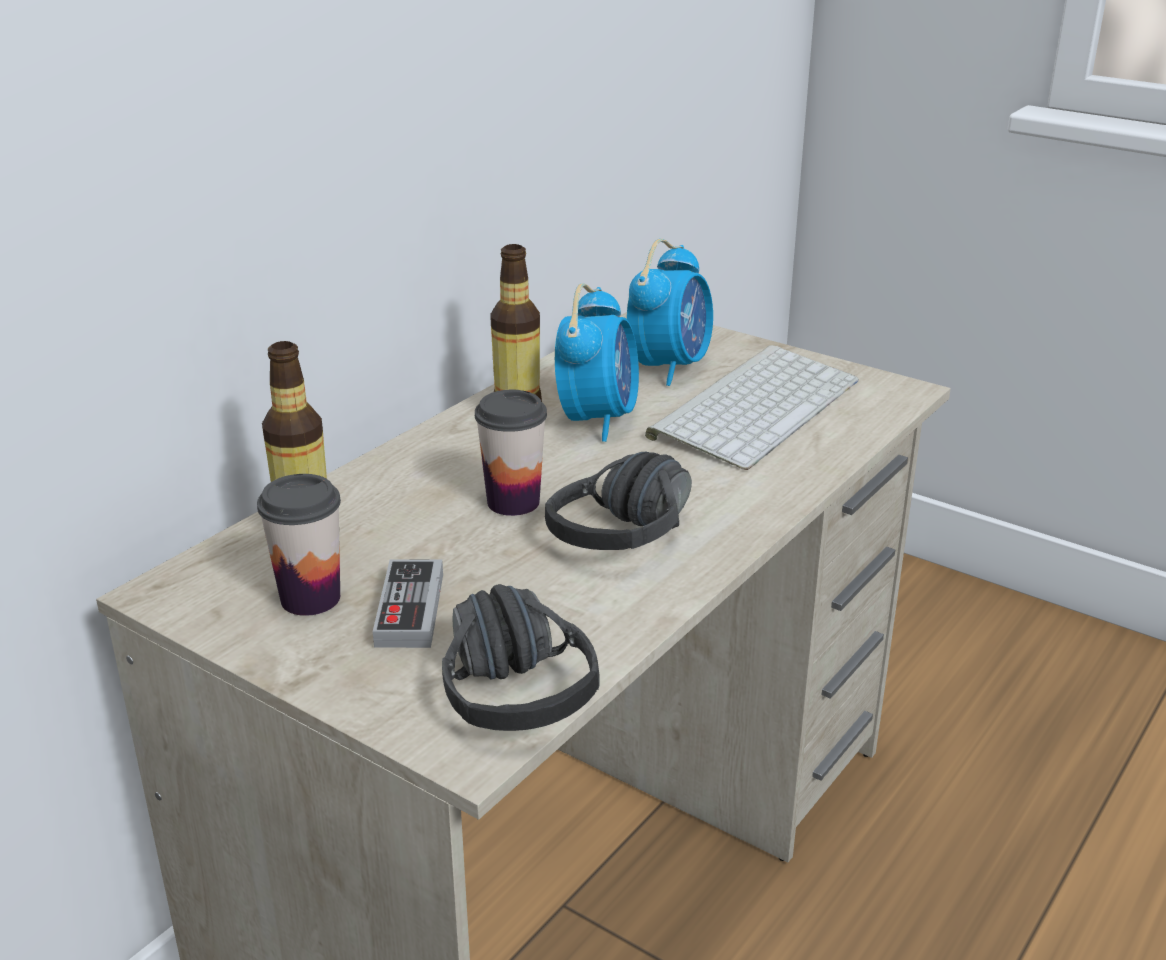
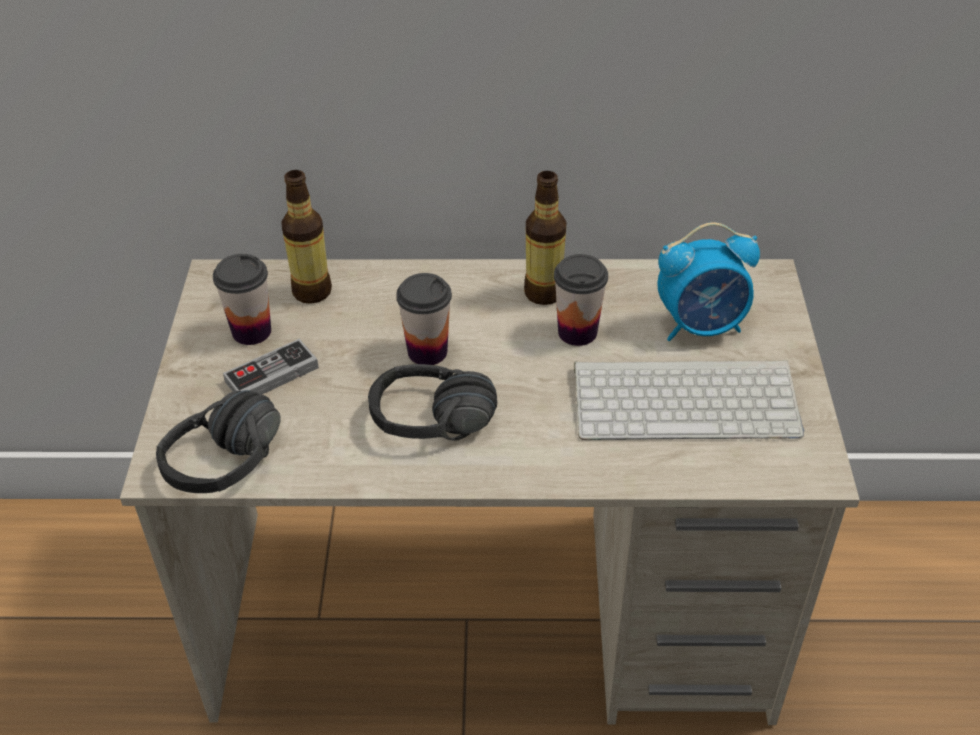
camera: 55 degrees right, 15 degrees up
(598, 419) = (577, 332): alarm clock -> cup

